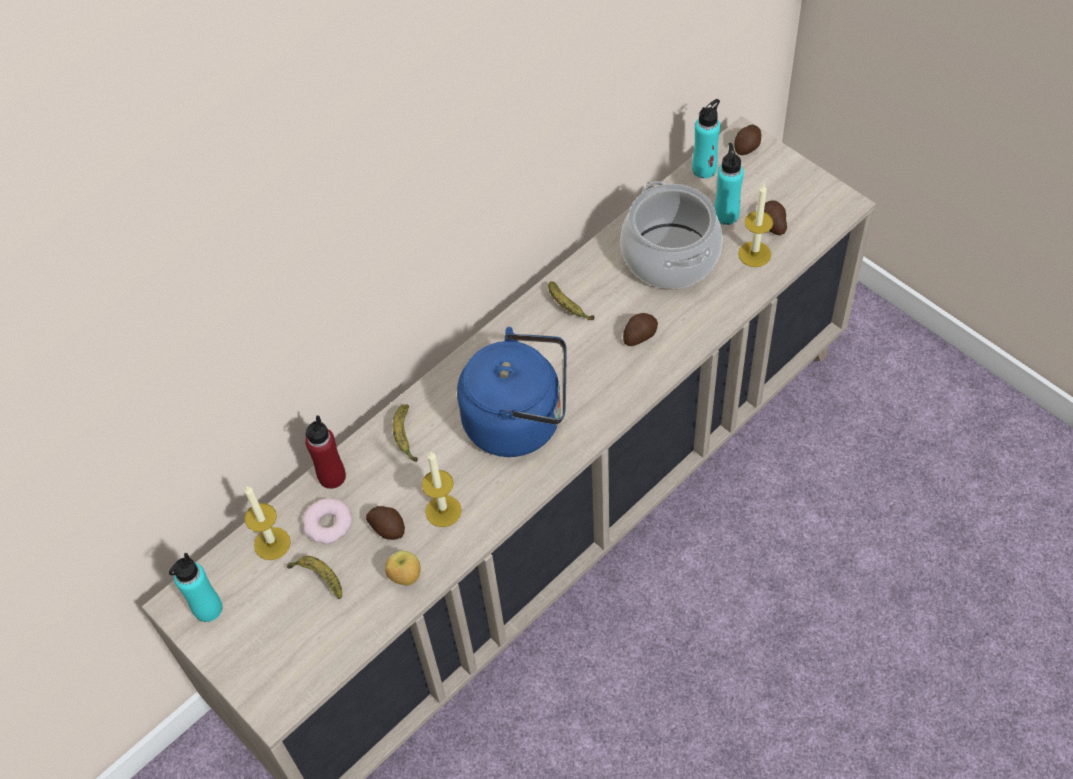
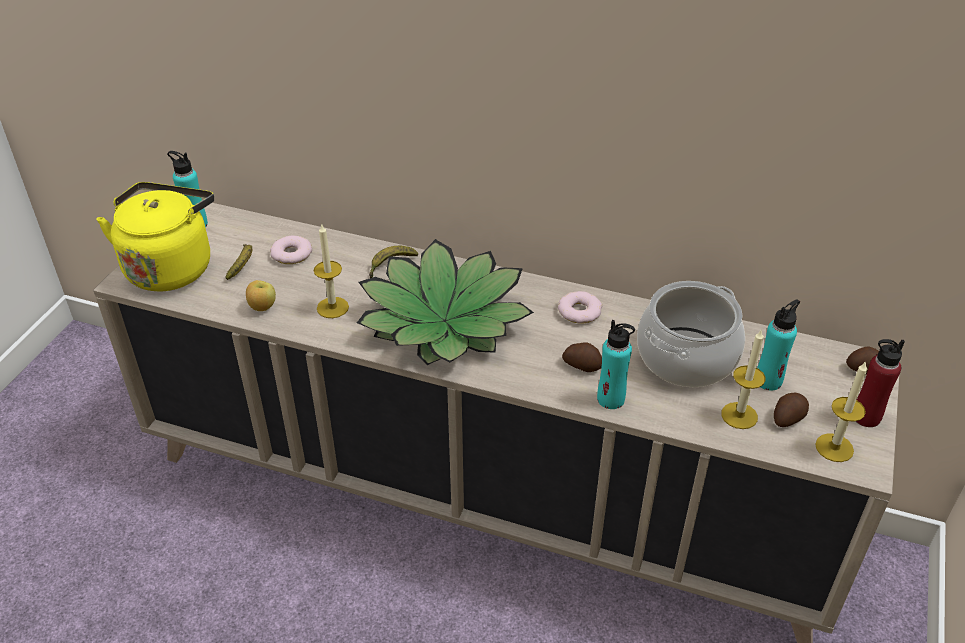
camera: 60 degrees right, 15 degrees down
(272, 543) = (262, 234): candle -> candle (834, 447)
(275, 653) = (171, 266): none -> yellow kettle
(332, 476) = (334, 242): red bottle -> red bottle (866, 417)
(387, 527) = (303, 284): potato -> none
(519, 420) = (444, 321): blue kettle -> potted plant
(567, 307) = (579, 311): banana -> donut
(704, 169) = (808, 348): turquoise bottle -> turquoise bottle (611, 399)

